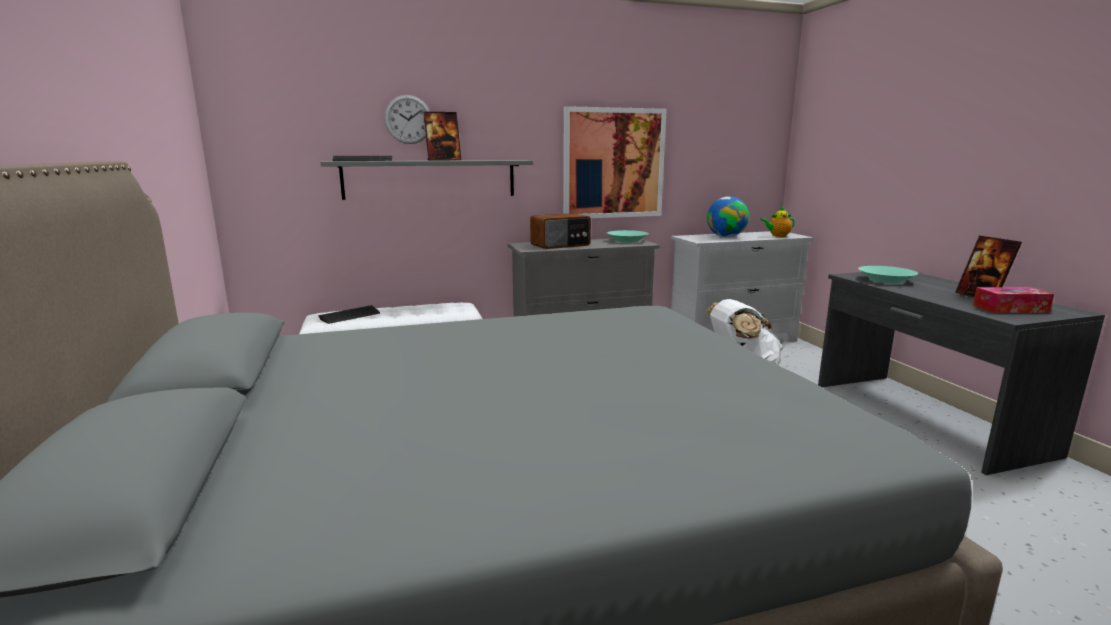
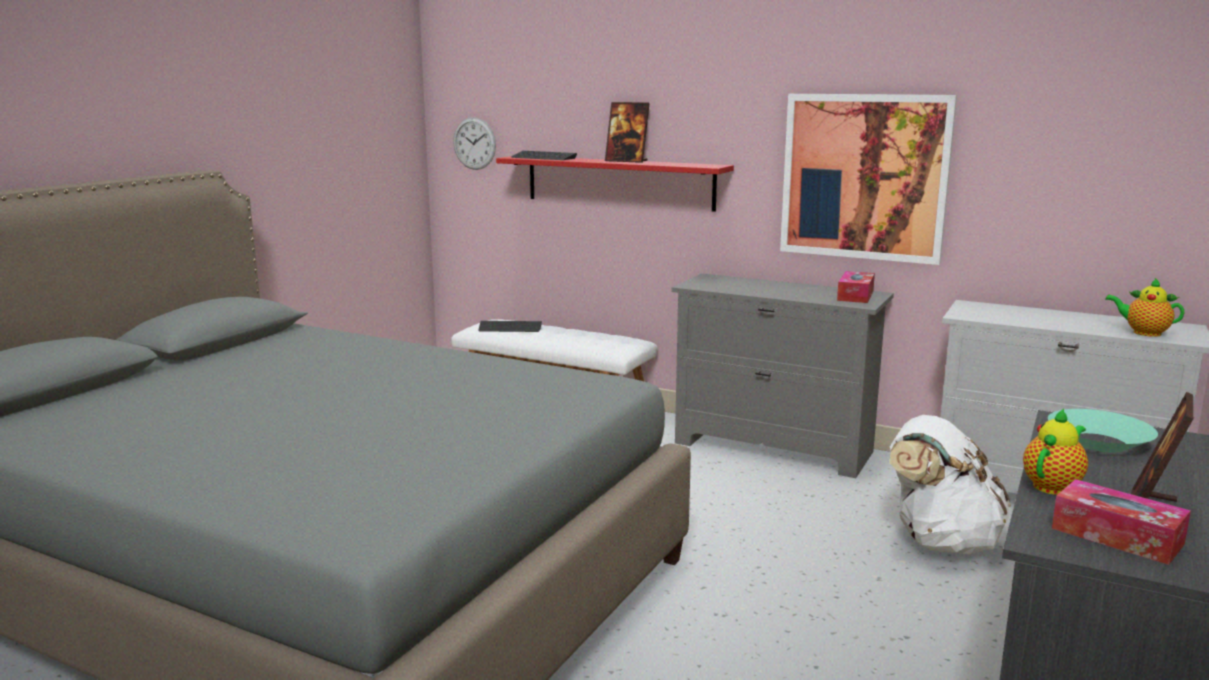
camera: 45 degrees right, 0 degrees up
(408, 119) = (600, 111): wall clock -> wall clock (474, 143)
(430, 179) = (619, 182): grey shelf -> red shelf
(561, 245) = (748, 286): radio -> none
(627, 240) = (855, 295): turquoise bowl -> tissue box
(726, 237) = (1038, 317): globe -> none
(937, 298) = (1053, 486): none -> teapot

